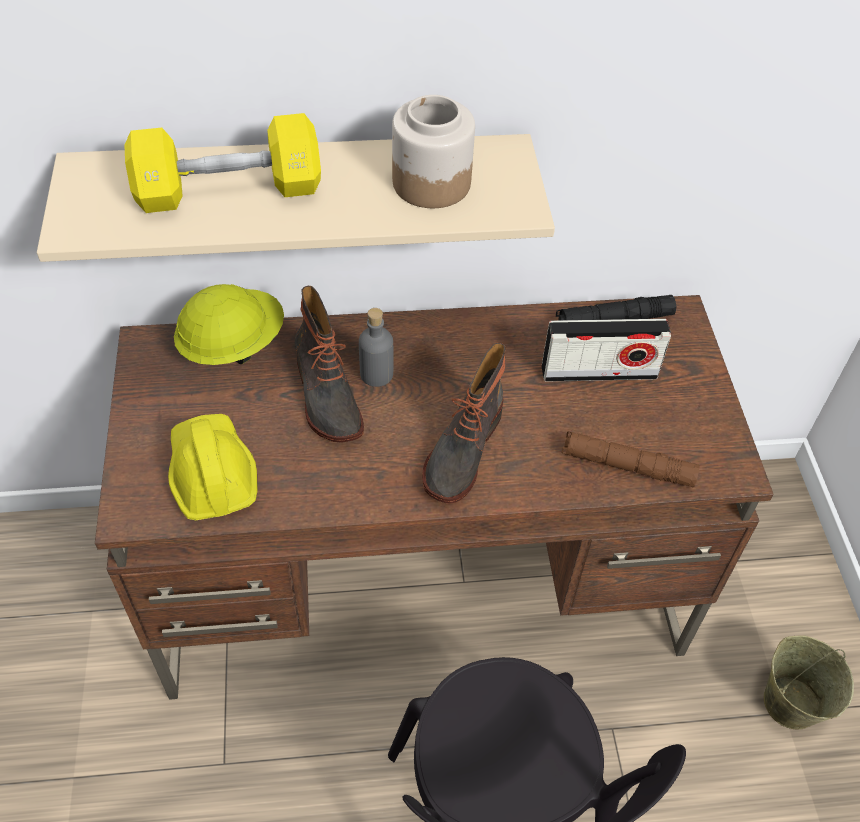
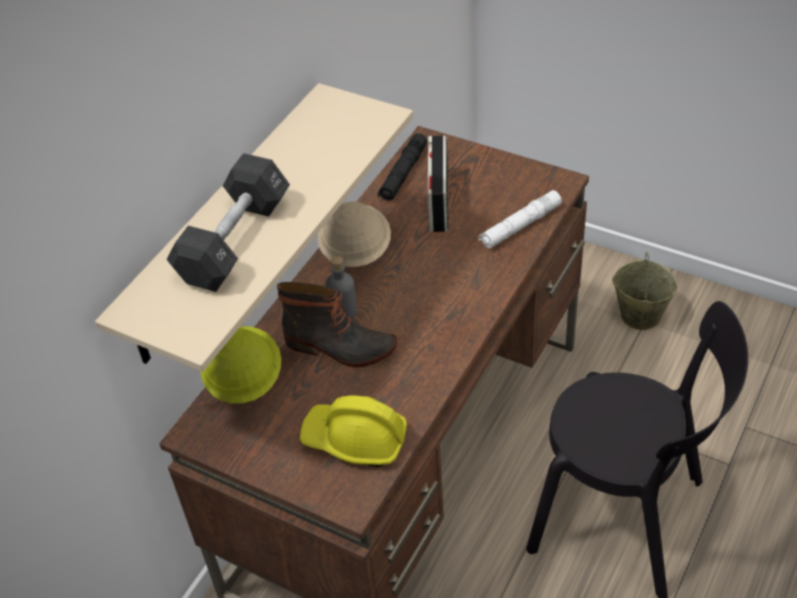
camera: 50 degrees left, 5 degrees down
(229, 190) = (234, 241): yellow dumbbell -> black dumbbell
(431, 182) = (321, 144): jar -> none
(461, 451) = (445, 297): boot -> none
(466, 340) = (355, 252): none -> beige hard hat
(599, 372) = (438, 202): radio -> radio turned 150 degrees clockwise
(627, 466) = (520, 226): brown flashlight -> white flashlight

